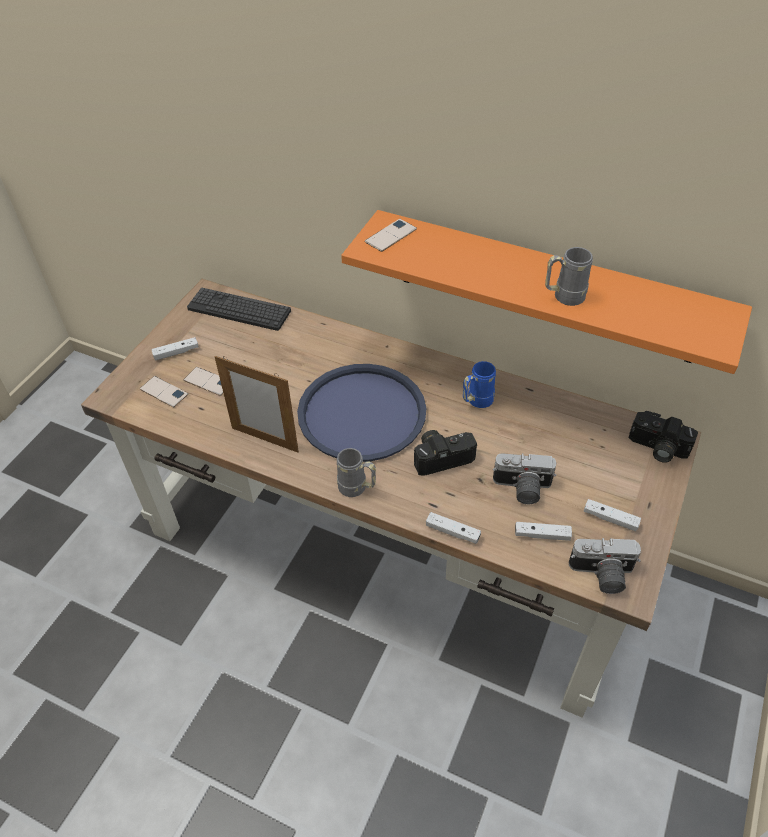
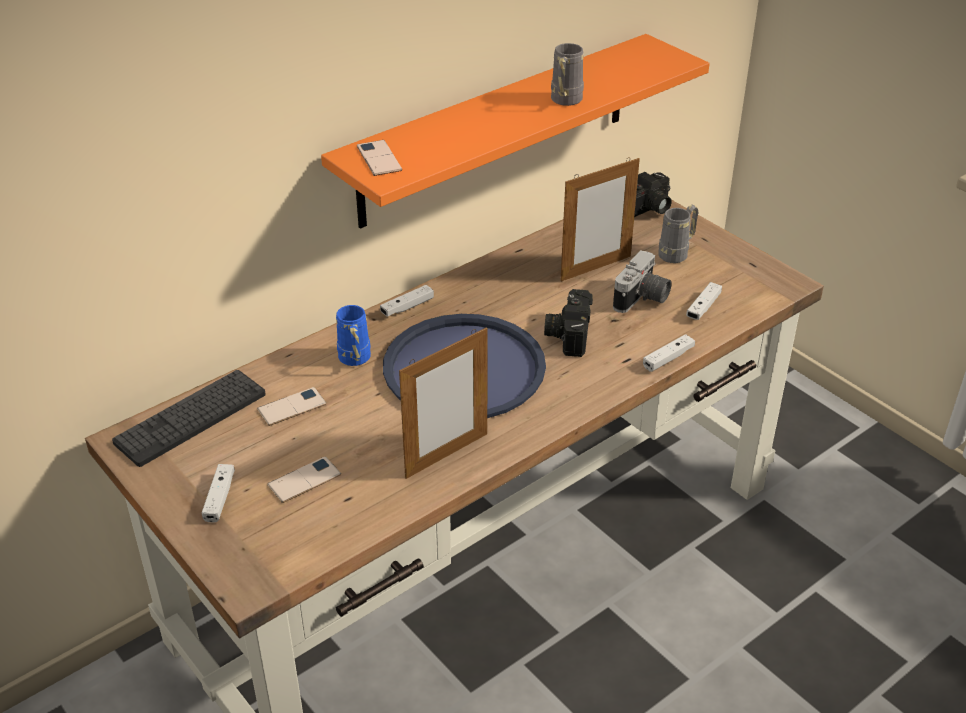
camera: 65 degrees left, 10 degrees down
(164, 392) = (287, 527): phone -> phone (292, 407)
(357, 488) = (571, 404): grey mug -> grey mug (677, 253)
(476, 401) = (509, 287): blue mug -> blue mug (355, 361)
(542, 444) = (595, 268): none -> picture frame
(601, 575) = (765, 291): camera -> none
(610, 519) = (707, 264): white game controller -> white game controller (407, 307)

